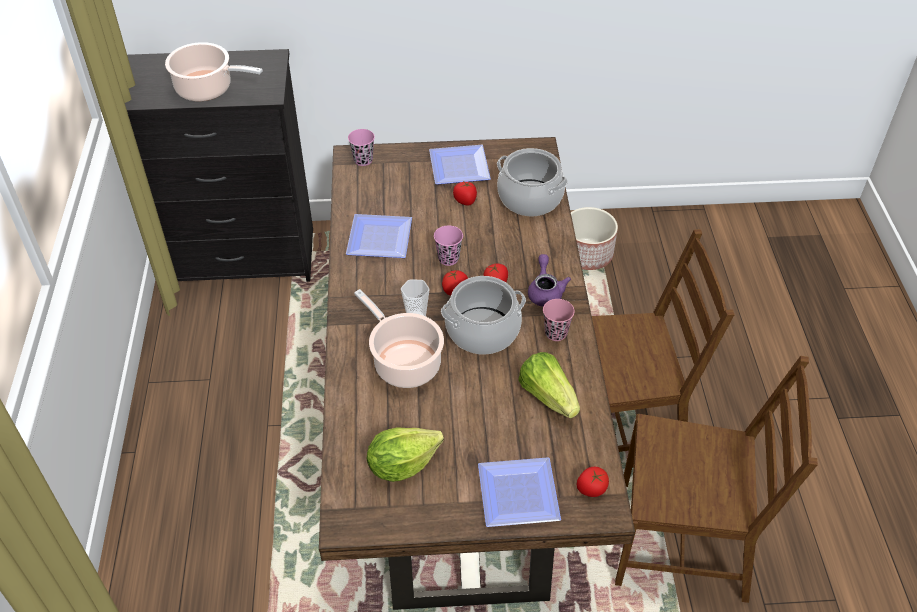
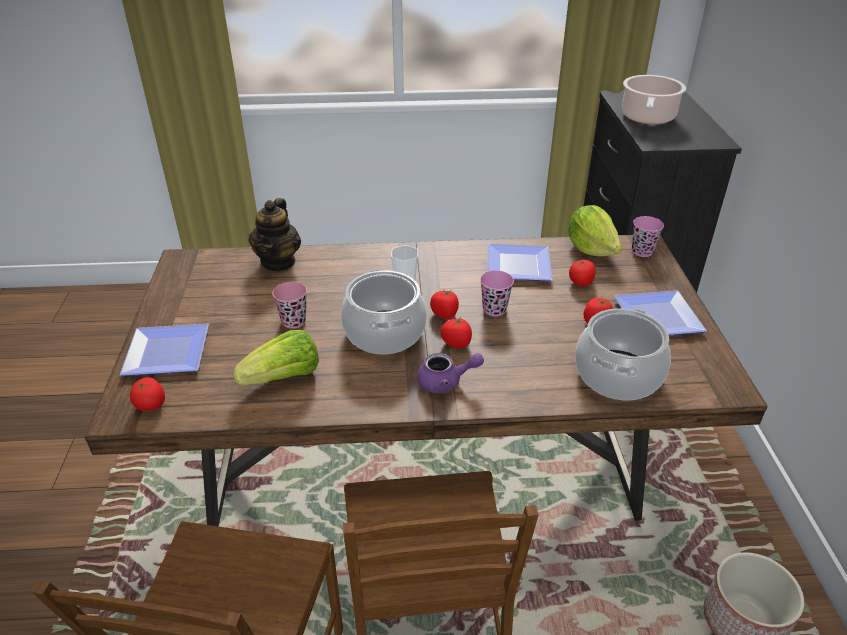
camera: 90 degrees right, 10 degrees down
(358, 424) = (278, 262): none -> teapot
(402, 465) = (227, 285): lettuce -> lettuce (591, 249)
(404, 362) = (347, 284): cooking pot -> none
(409, 202) = (581, 282): none -> tomato
(556, 333) = (377, 388): pink cup -> pink cup (293, 321)

